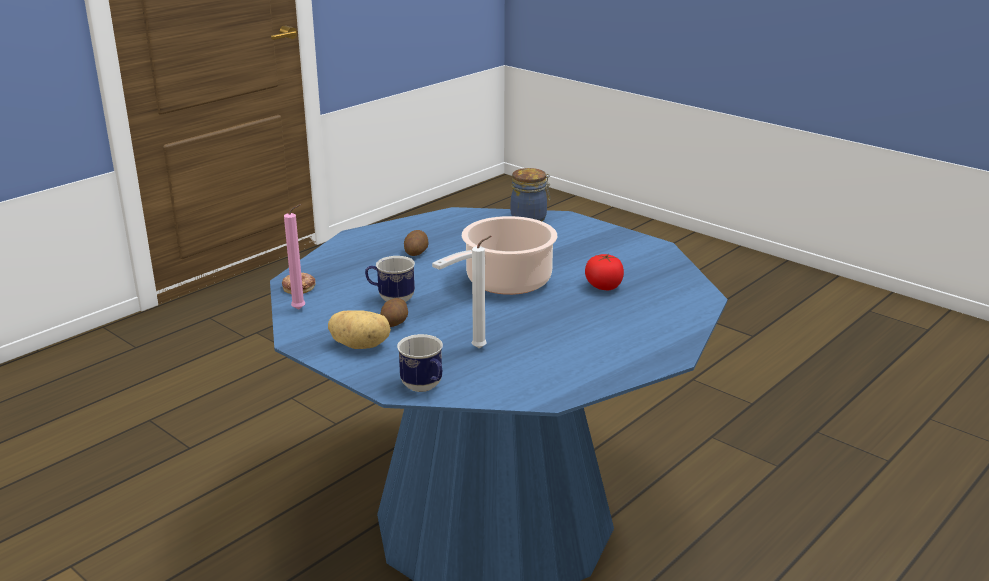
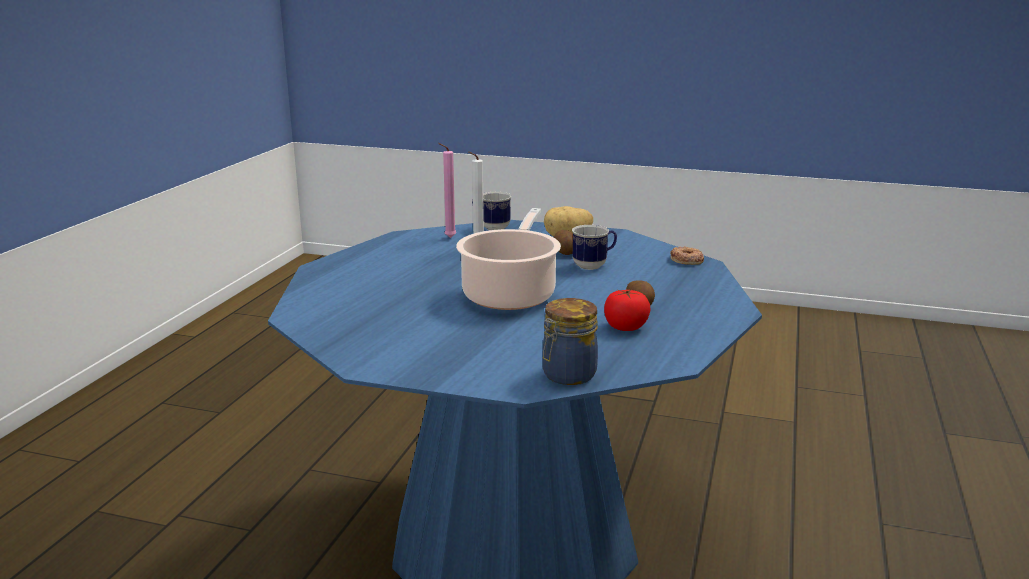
camera: 155 degrees right, 5 degrees down
(301, 309) = (652, 248): pink candle -> pink candle (448, 238)
(603, 286) = (406, 308): tomato -> tomato (625, 327)

